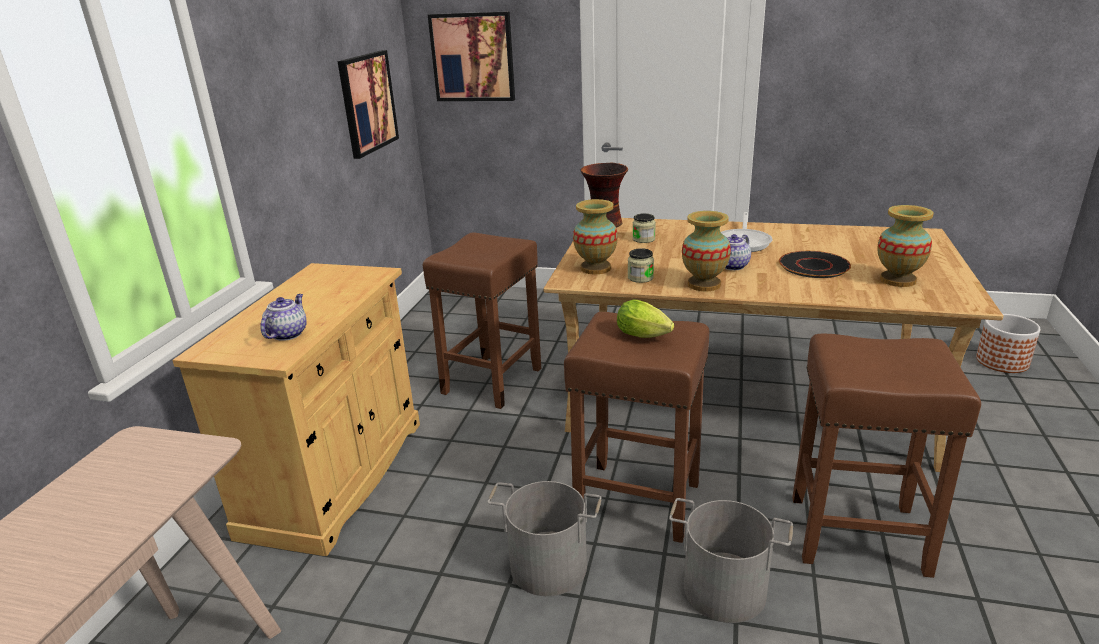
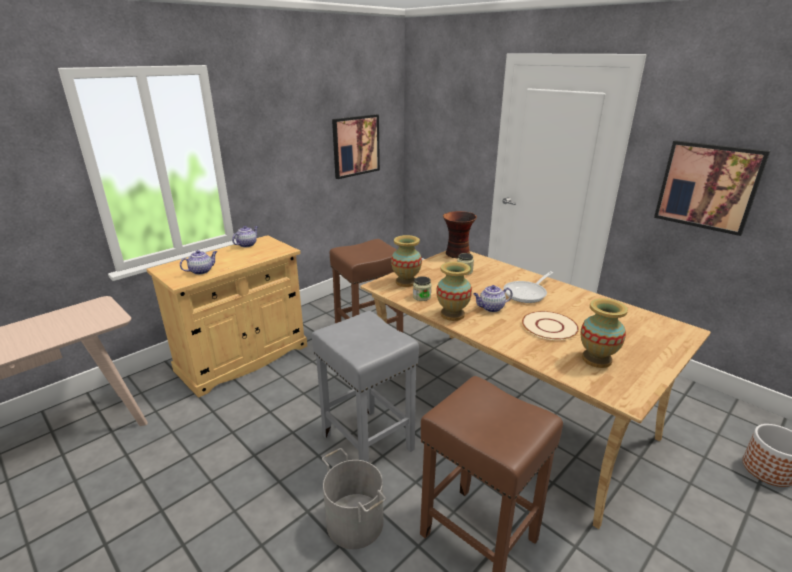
camera: 30 degrees right, 0 degrees up
(301, 282) = (247, 244): none -> teapot
(473, 57) = (437, 124): picture -> picture (708, 186)
(549, 565) = (283, 455): grey bucket -> none
(635, 500) = (366, 441): brown stool -> grey stool
(646, 336) = (369, 336): lettuce -> none
(814, 266) = (549, 326): black plate -> beige plate

